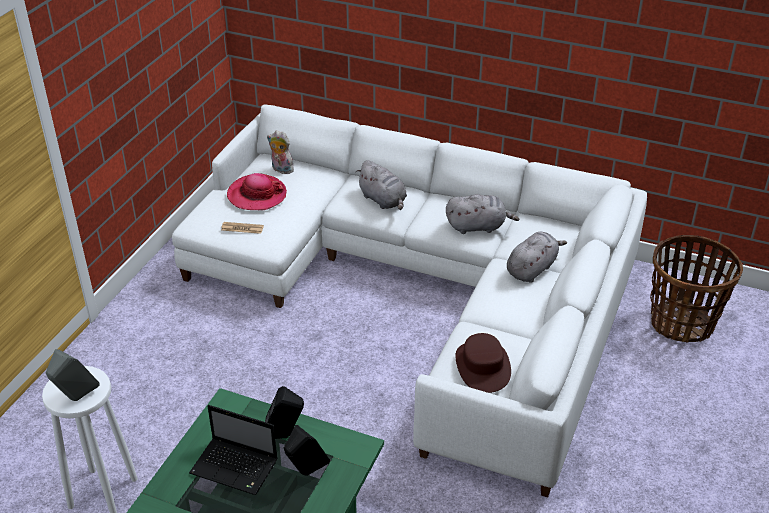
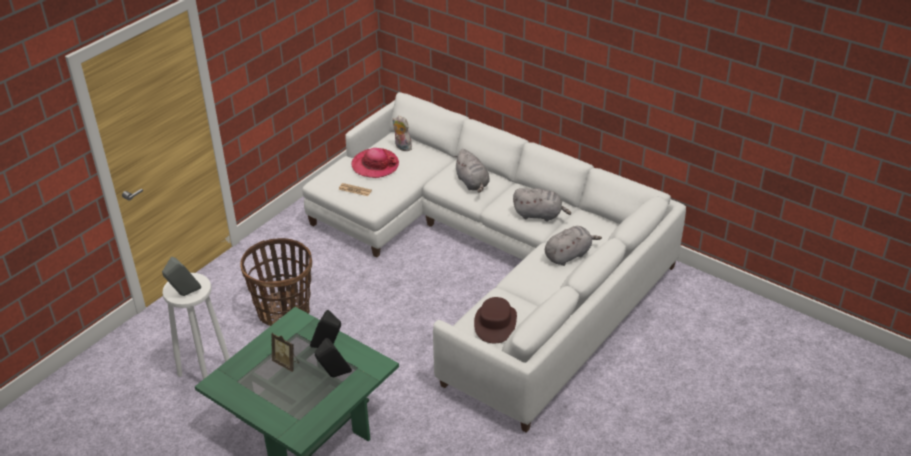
camera: 15 degrees right, 0 degrees up
(236, 467) = (287, 363): laptop -> picture frame
(681, 323) = (696, 320): basket -> basket (284, 311)

